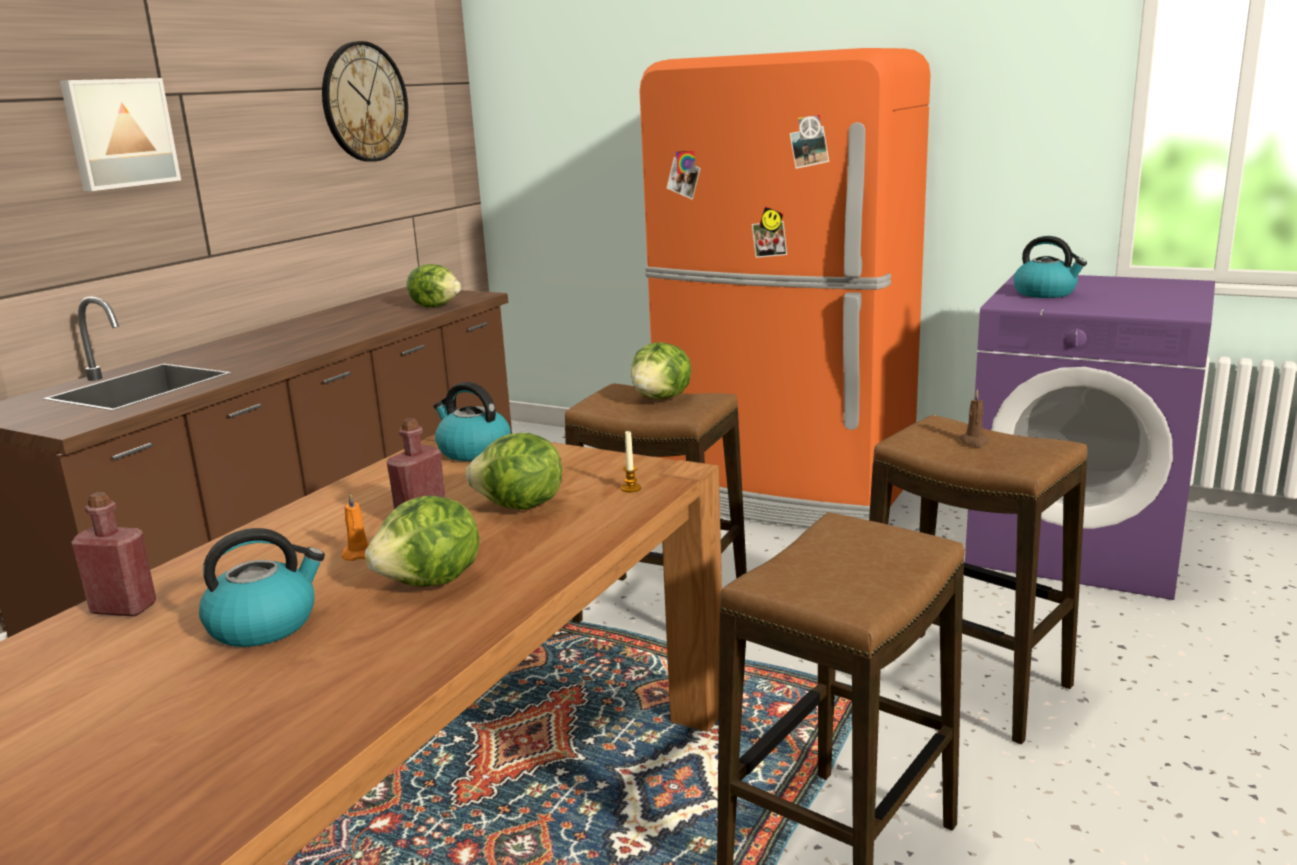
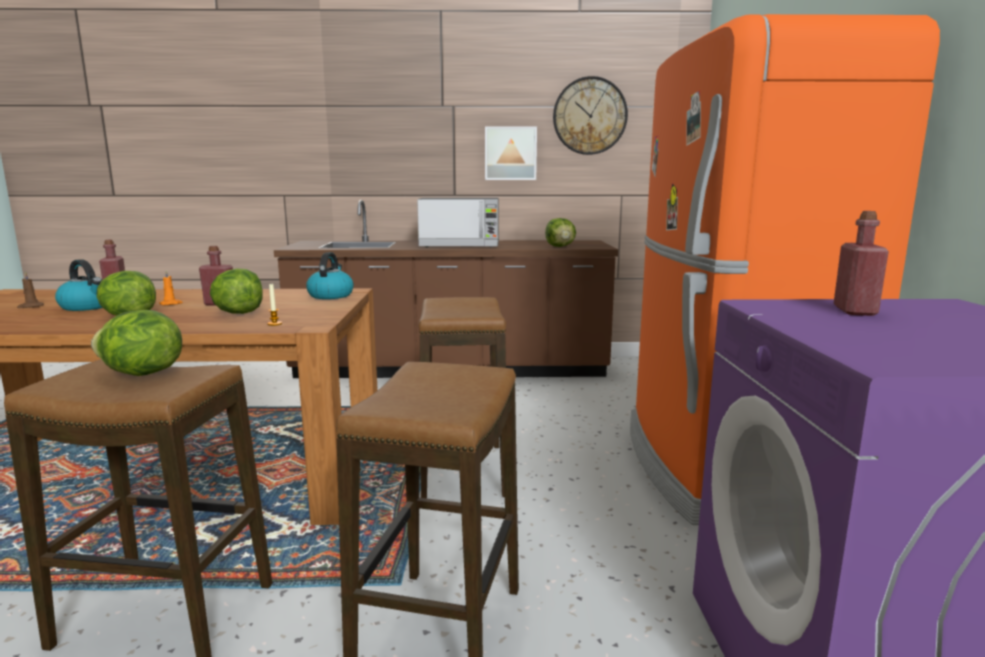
camera: 60 degrees right, 5 degrees down
(119, 133) = (411, 124): picture -> picture (510, 153)
(313, 339) = (460, 246): none -> microwave
(662, 398) = (472, 308): lettuce -> lettuce (141, 374)
(974, 442) = (443, 388): brown candle -> brown candle (30, 306)
(1045, 293) = (854, 311): kettle -> red bottle

